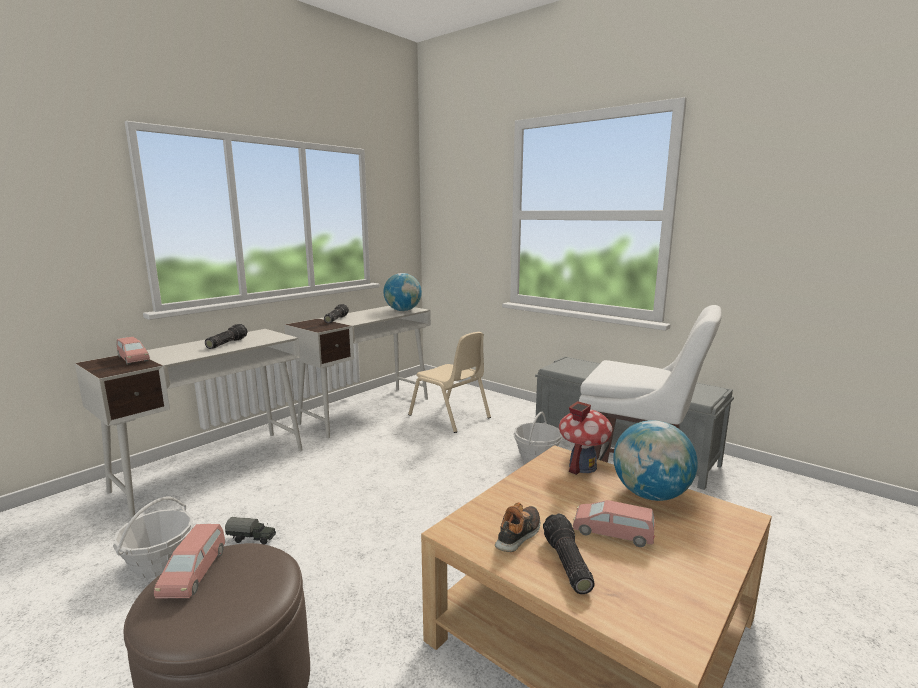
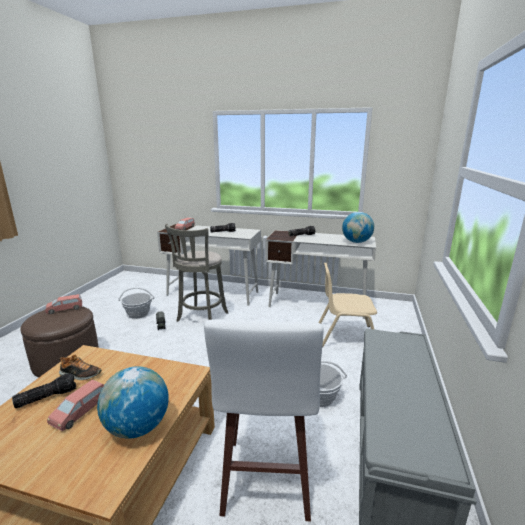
camera: 65 degrees right, 5 degrees up
(284, 494) = (201, 318): none -> grey stool
(450, 416) = (346, 336): beige chair -> beige chair turned 75 degrees clockwise
(582, 466) = (177, 385): toy house -> none
(612, 533) = (80, 412): pink toy car -> pink toy car turned 150 degrees counterclockwise

